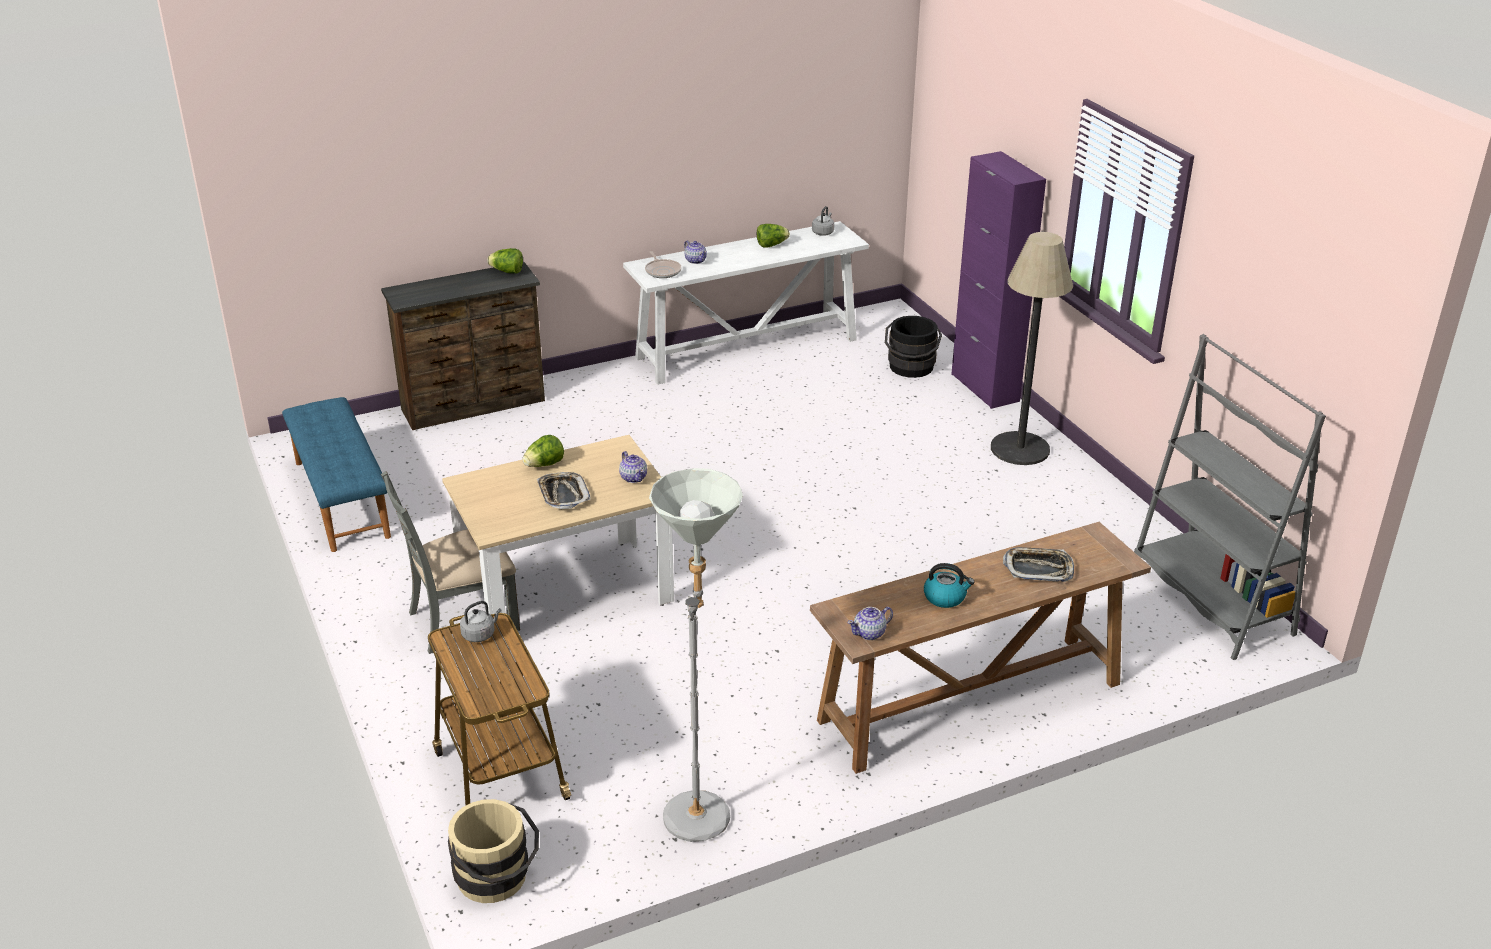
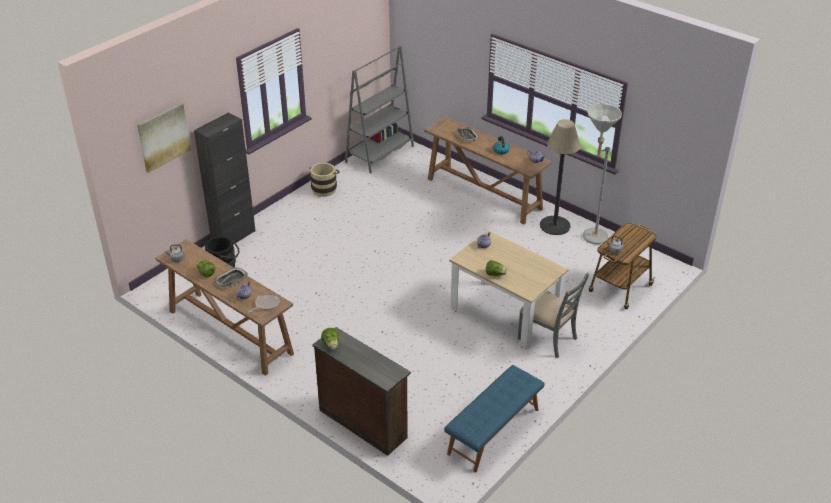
camera: 115 degrees left, 5 degrees up
(497, 880) = (664, 269): beige bucket -> beige bucket (325, 188)
(563, 494) = (512, 260): tray -> tray (231, 280)
(748, 348) = (229, 332): white console table -> brown console table
(973, 118) = (163, 137): none -> picture
(985, 388) = (233, 237): purple cabinet -> black cabinet
(1020, 449) = (291, 215): floor lamp -> floor lamp (555, 225)

